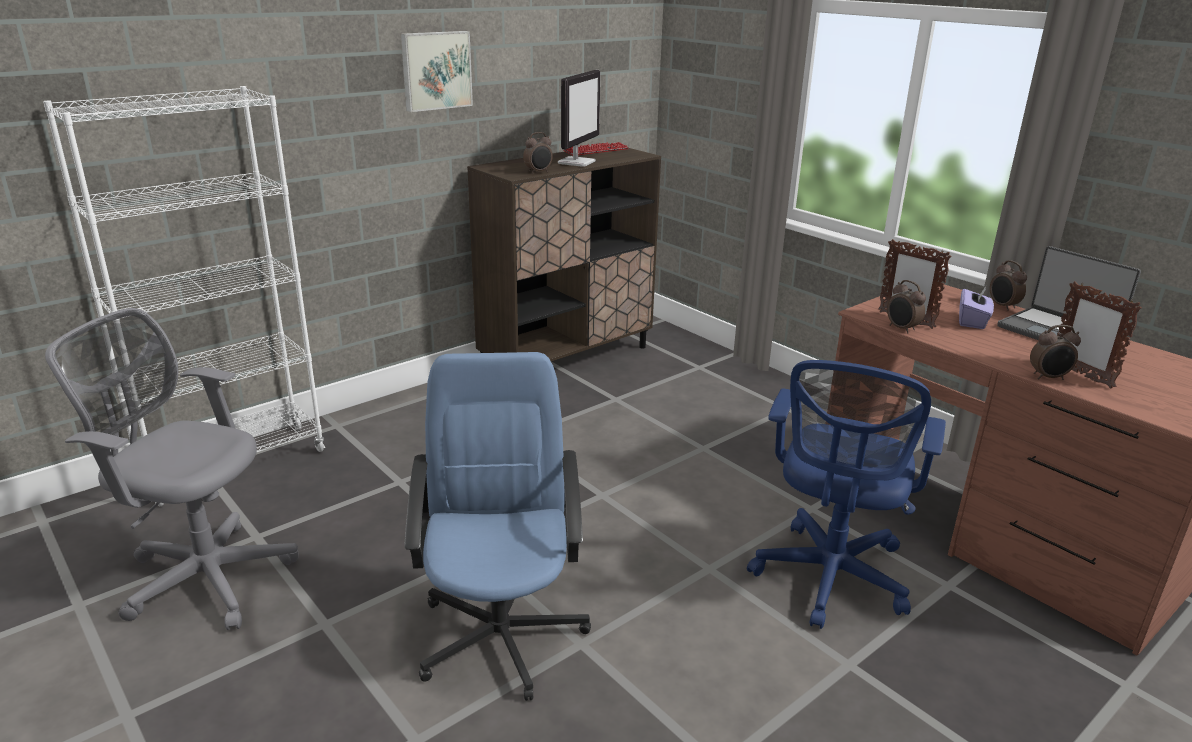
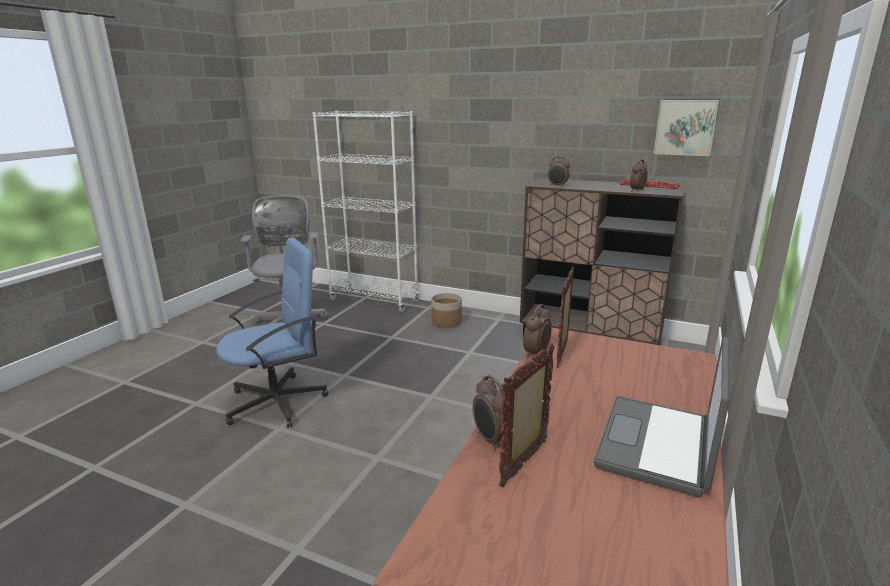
camera: 65 degrees right, 5 degrees down
(408, 426) = (447, 322): none -> planter
(435, 70) = (526, 111): picture -> picture (685, 127)
(576, 162) = (604, 187): monitor -> none
(829, 579) = (399, 521): blue office chair -> none
(972, 321) = (612, 387): purple tissue box -> none
(1002, 306) = (697, 403): alarm clock -> alarm clock (636, 190)

